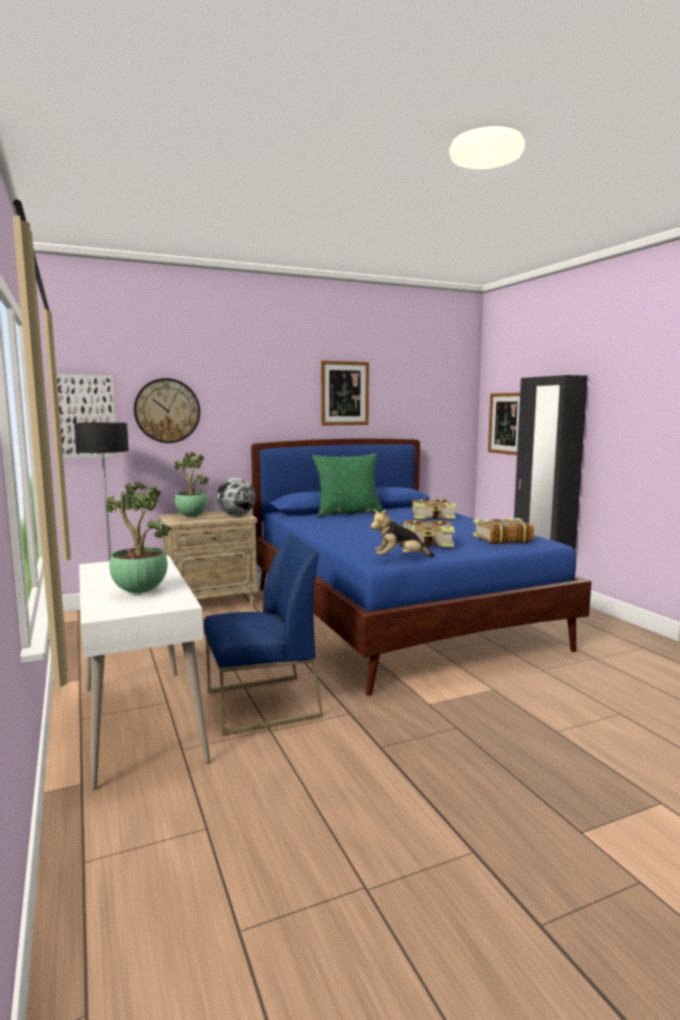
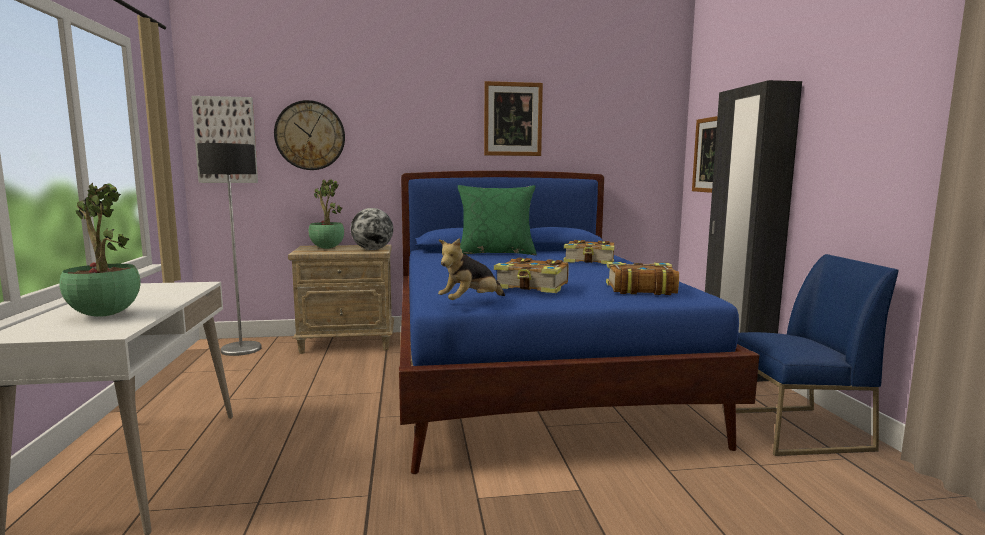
camera: 15 degrees right, 0 degrees up
(262, 704) = (282, 467): blue chair -> blue chair (794, 431)
(399, 559) = (470, 302): plush toy -> plush toy turned 45 degrees counterclockwise

